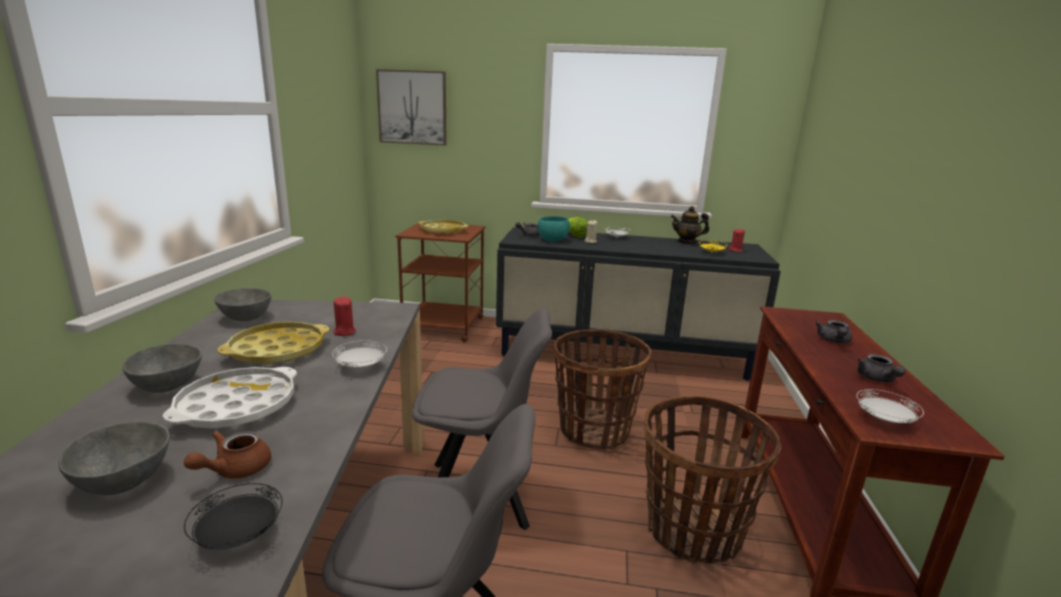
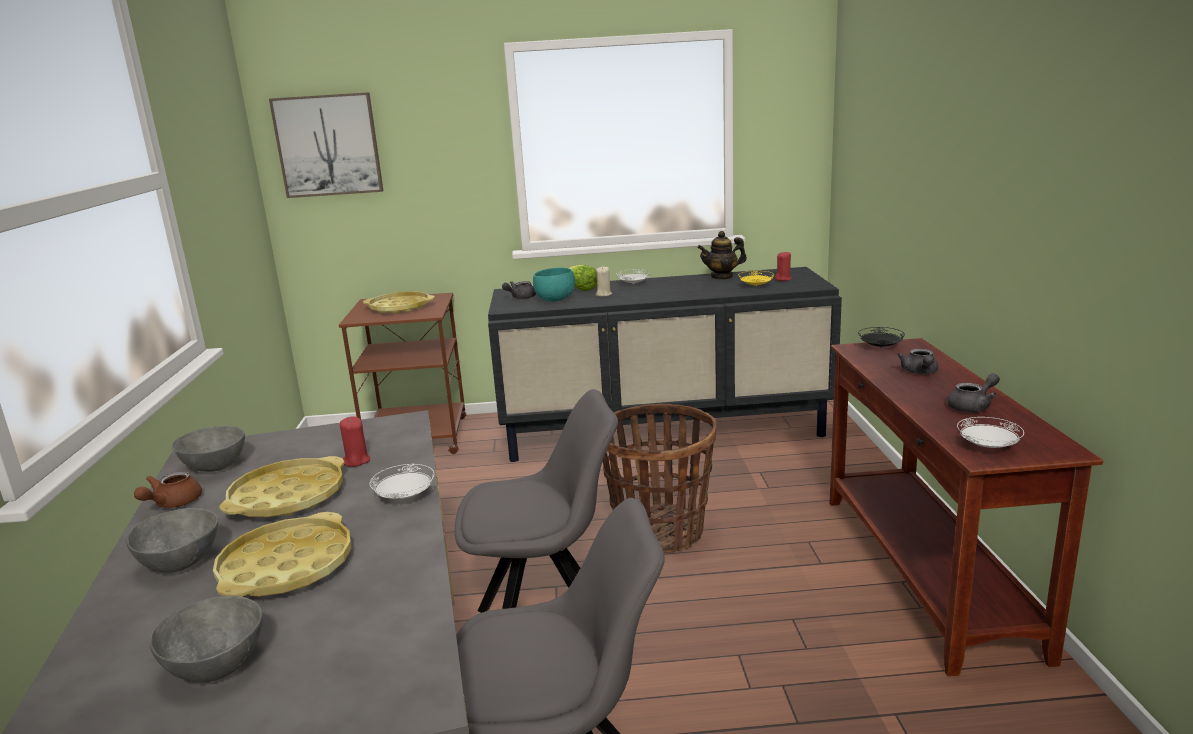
camera: 10 degrees left, 0 degrees up
(235, 470) = (336, 629): brown teapot -> brown teapot (172, 504)
(237, 406) = (286, 567): white tray -> yellow tray
(238, 534) = (388, 684): black plate -> black plate (880, 347)
(693, 531) = (805, 618): basket -> none
(877, 379) = (973, 407): grey teapot -> grey teapot turned 105 degrees counterclockwise

